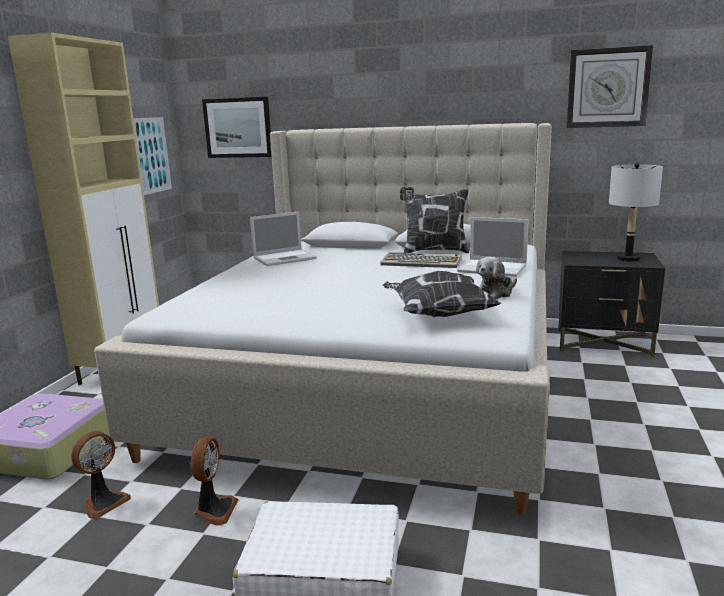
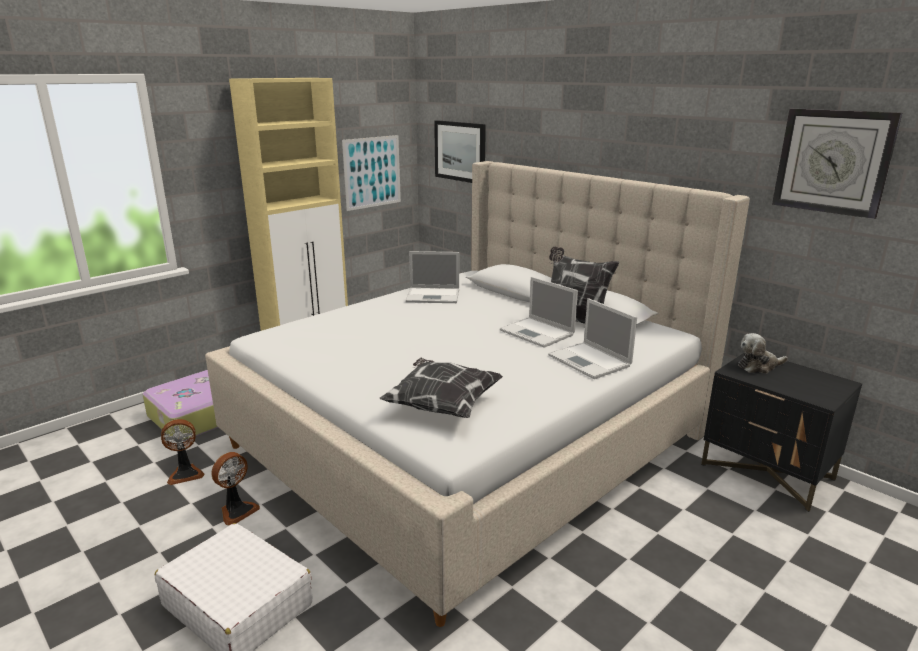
camera: 30 degrees right, 5 degrees up
(422, 262) = (538, 333): keyboard -> laptop
(496, 293) = (538, 395): plush toy -> plush toy (758, 366)
(628, 259) = (809, 384): grey table lamp -> none

